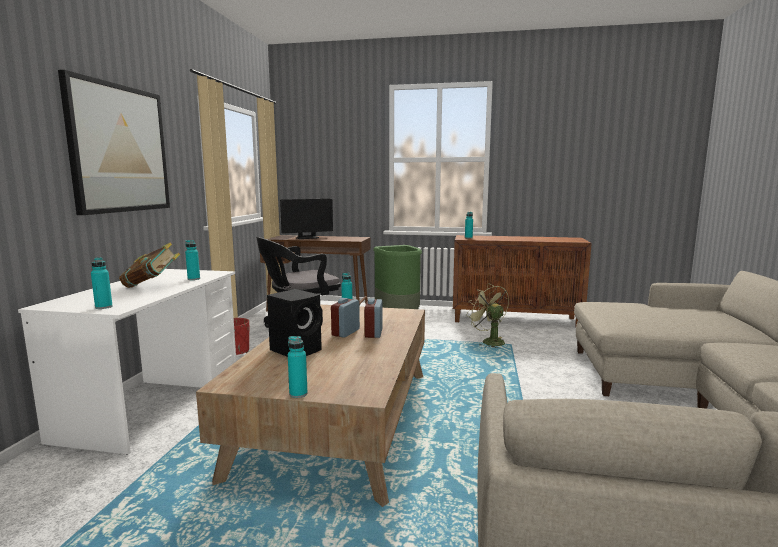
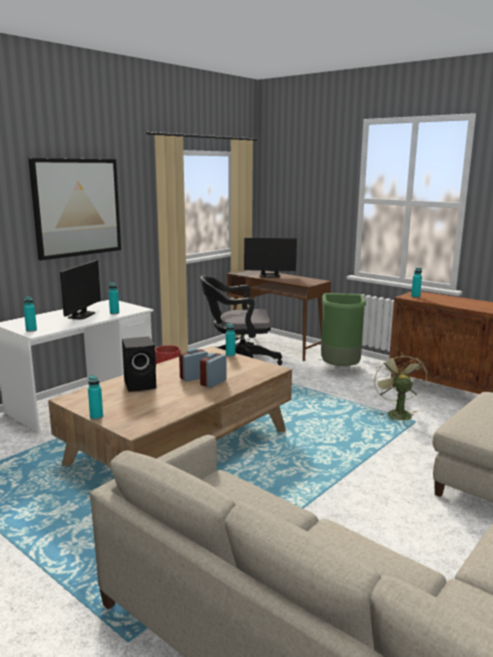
camera: 30 degrees right, 5 degrees up
(152, 285) = (81, 315): book -> monitor

